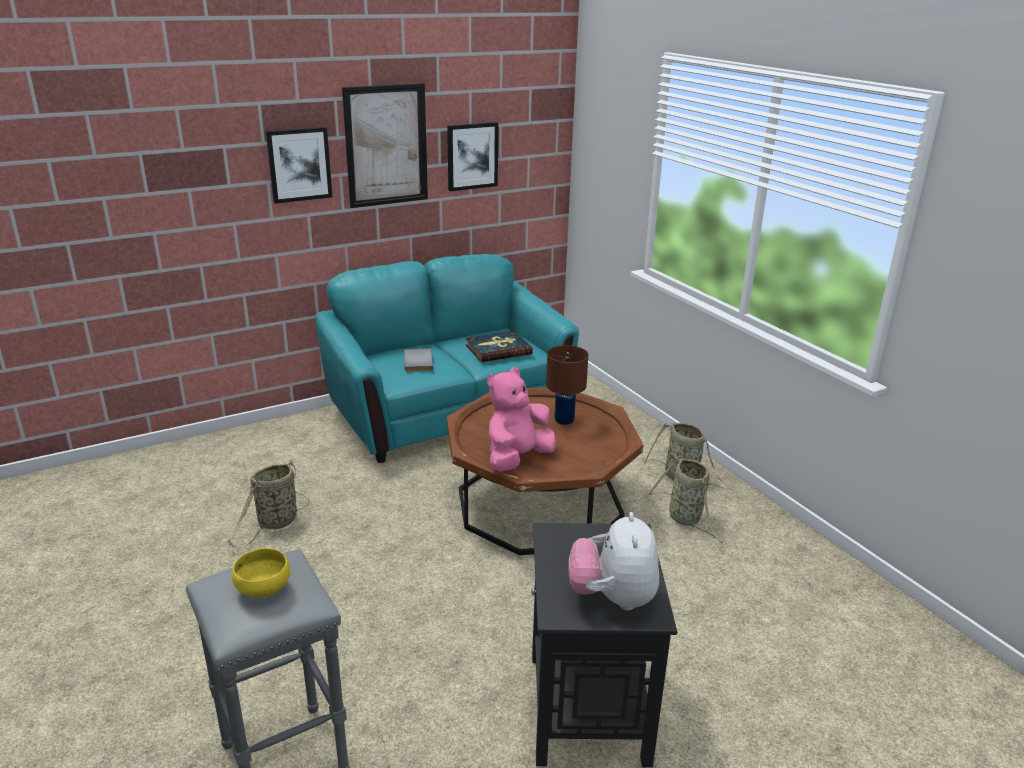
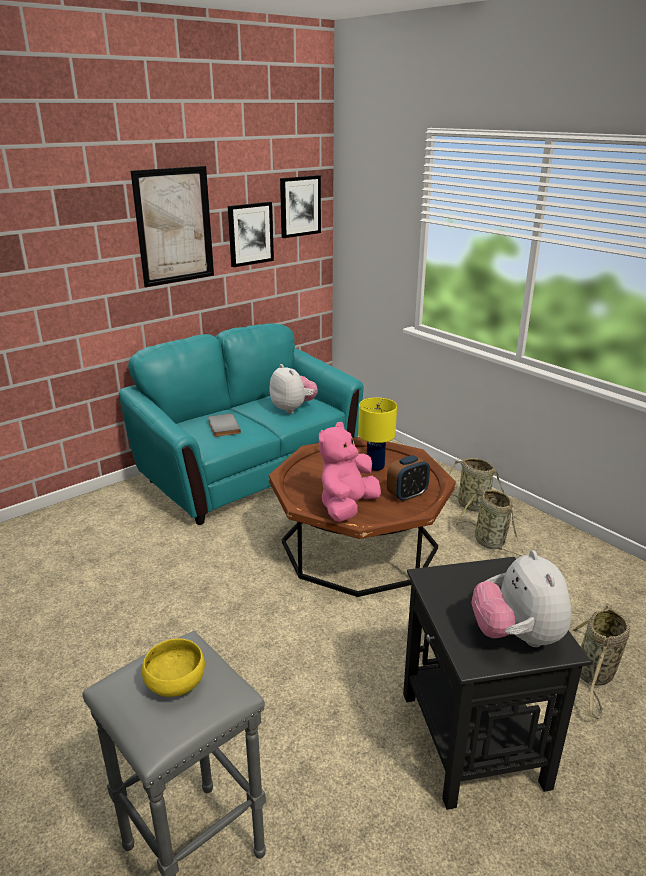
camera: 10 degrees left, 0 degrees up
(275, 523) = (114, 597): basket -> basket (594, 676)
(299, 164) = (94, 247): picture -> picture (299, 206)
(498, 349) = (293, 408): book -> plush toy
(564, 421) = (375, 467): brown table lamp -> yellow table lamp
(586, 454) = (407, 495): none -> alarm clock

